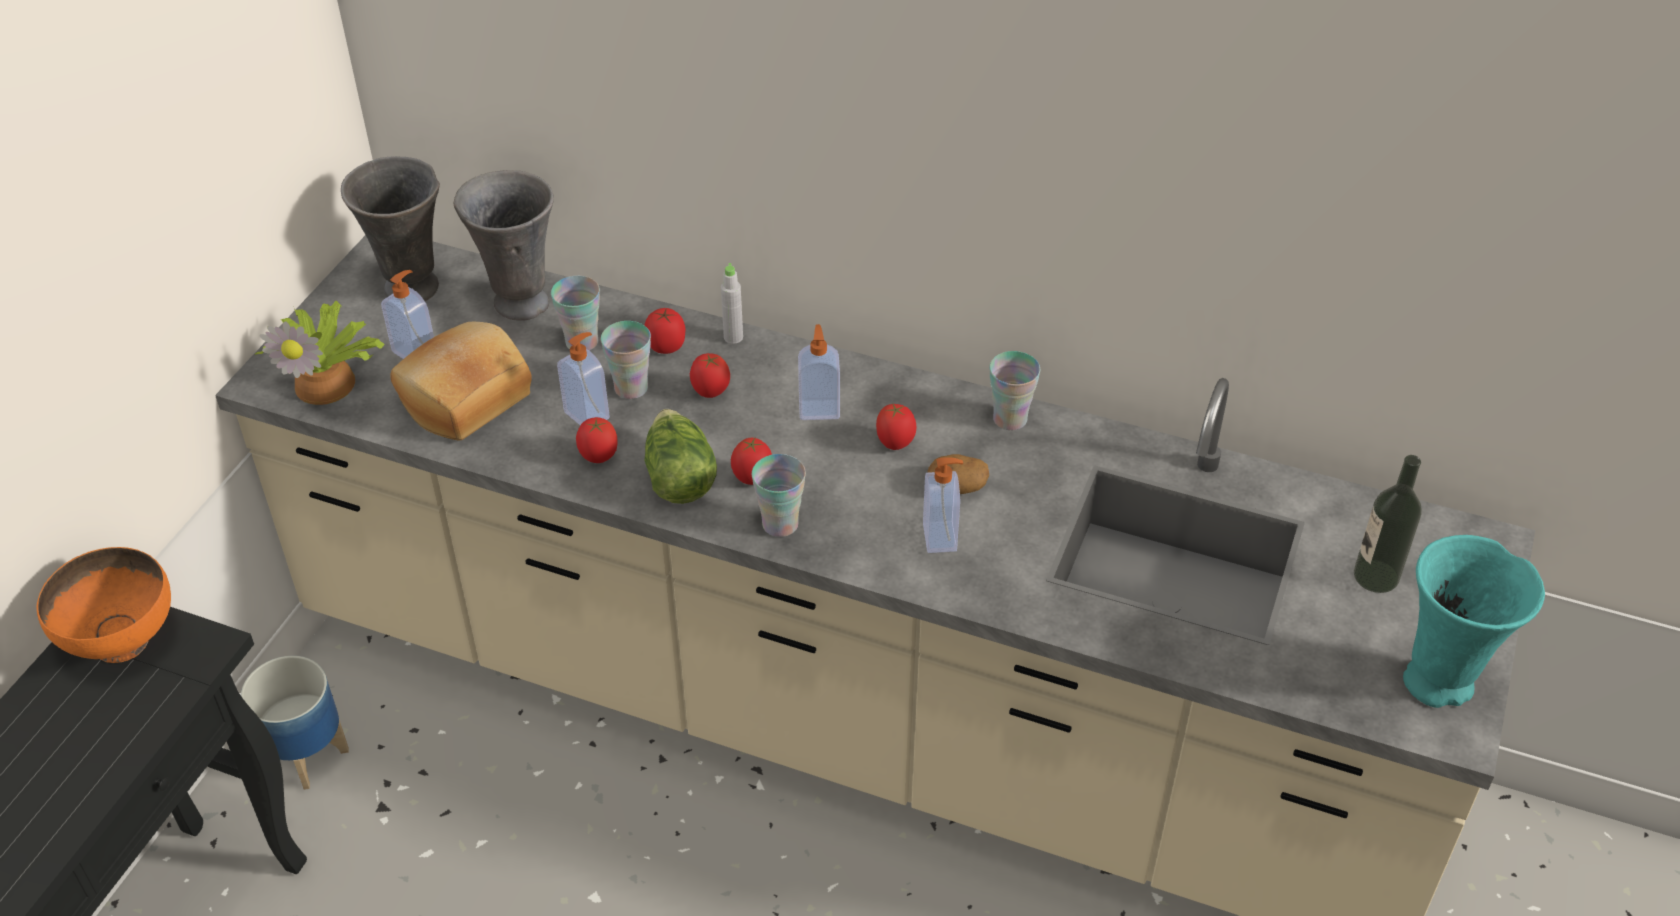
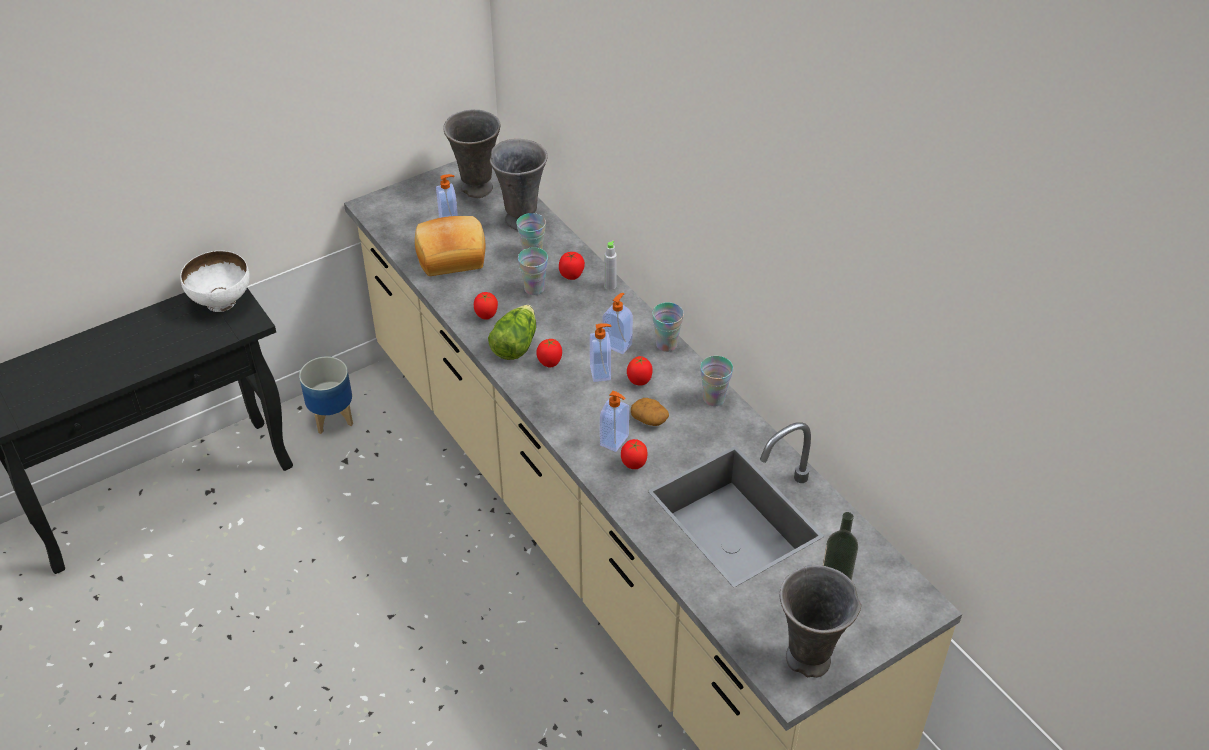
camera: 35 degrees right, 0 degrees up
(123, 641) = (222, 302): orange bowl -> white bowl
(328, 382) = (398, 219): potted plant -> none
(588, 414) = (501, 292): soap dispenser -> soap dispenser (601, 372)
(710, 392) = (571, 309): tomato -> tomato (633, 465)
(780, 524) = (541, 393): cup -> cup (666, 344)
(1441, 684) = (809, 661): turquoise vase -> grey vase

